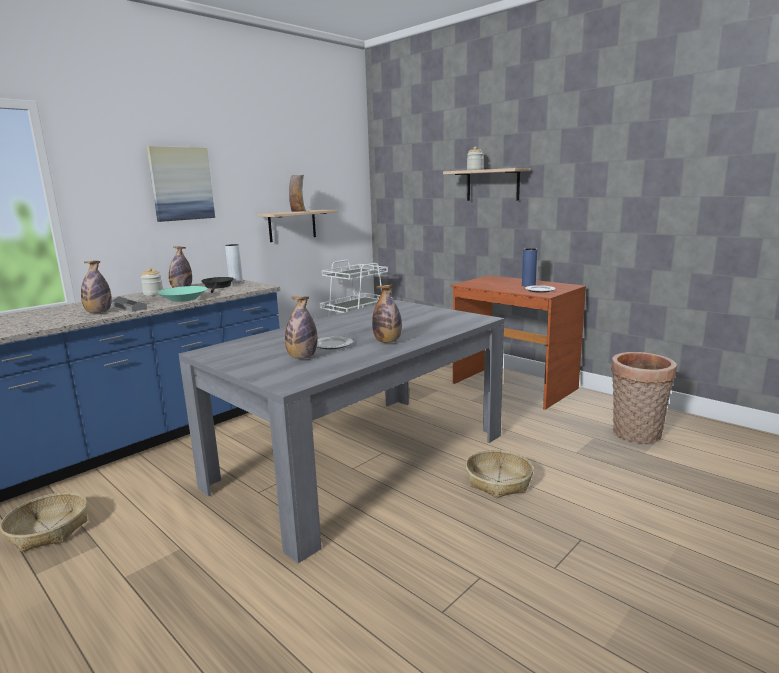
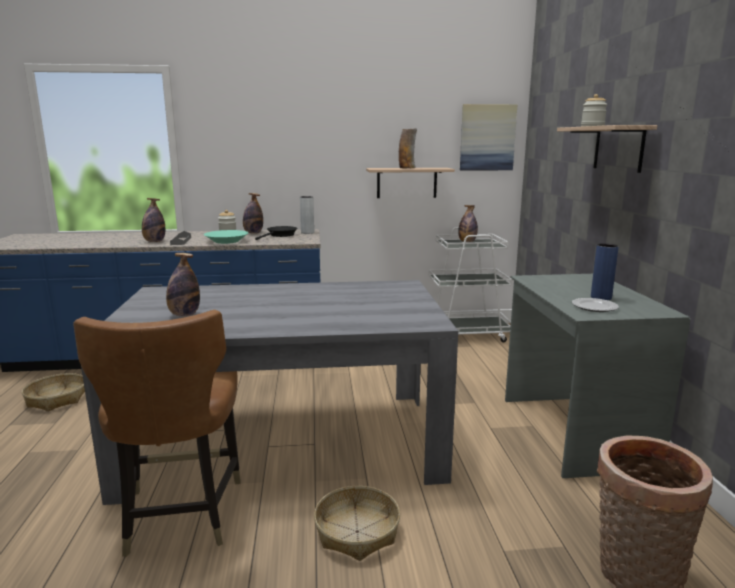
camera: 40 degrees right, 0 degrees up
(181, 184) = (286, 135): picture -> picture (487, 137)
(332, 345) = (234, 310): plate -> none
(375, 534) = (180, 515): none -> brown chair
(387, 342) = (277, 321): bottle -> bottle (467, 242)
(513, 386) = (573, 432): brown desk -> grey desk

